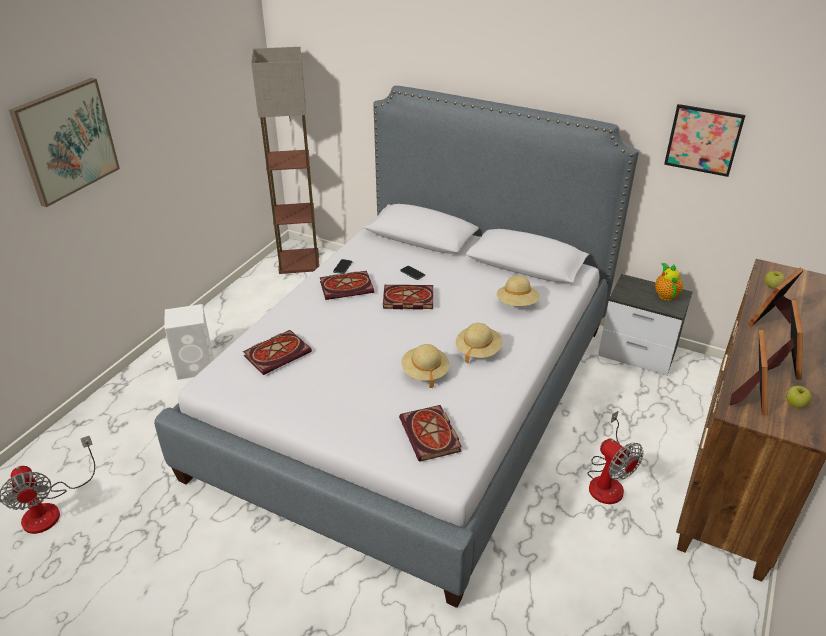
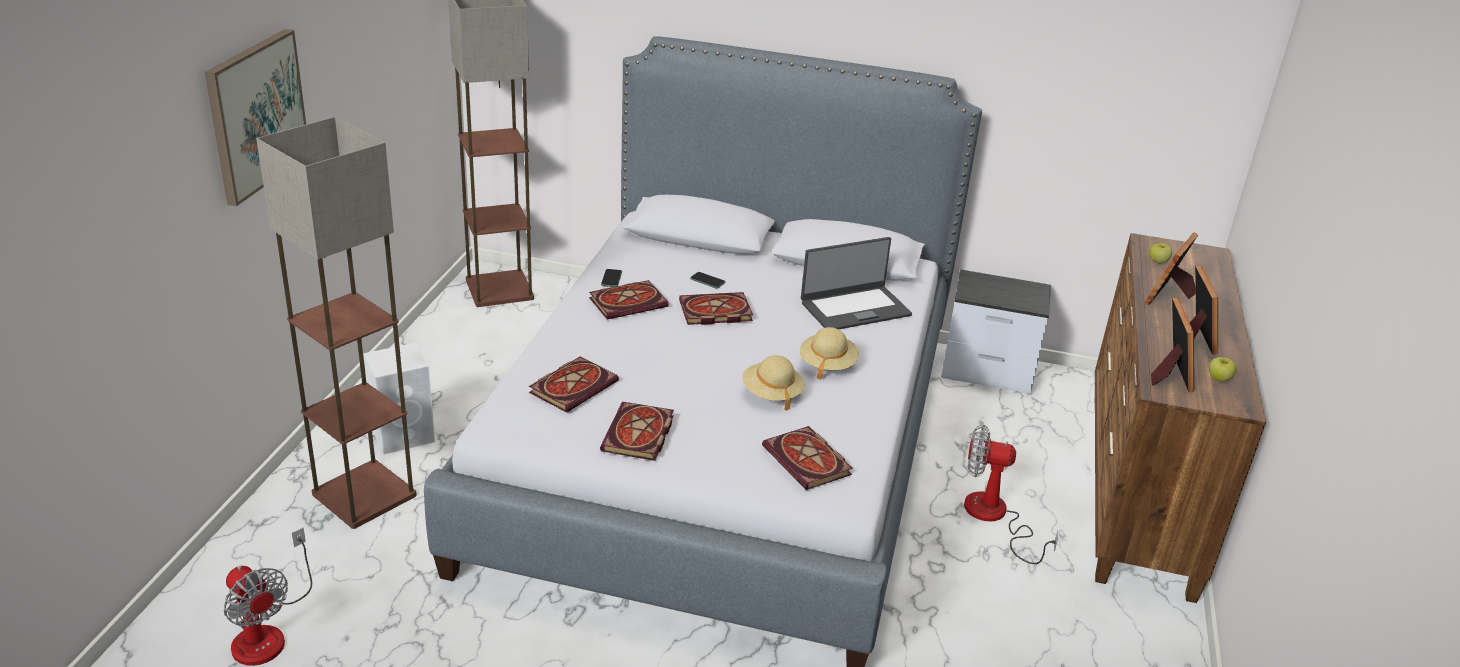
camera: 15 degrees left, 5 degrees down
(153, 410) = (364, 496): none -> floor lamp
(309, 399) = (639, 435): none -> book
(517, 304) = (854, 308): beige hat -> laptop
(607, 480) = (994, 518): fan -> fan turned 150 degrees clockwise
(665, 294) = (1020, 290): teapot -> none
(703, 140) = (1057, 94): picture -> none

